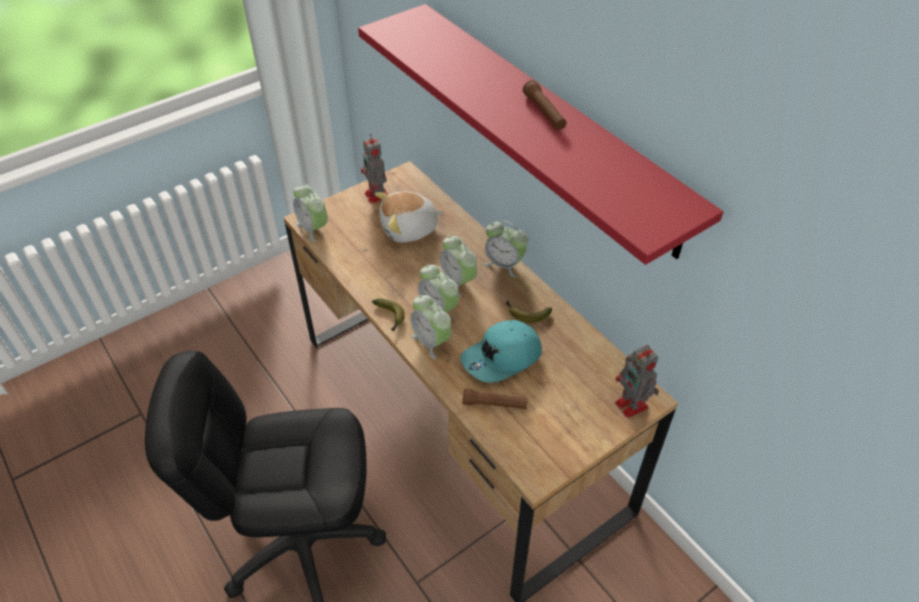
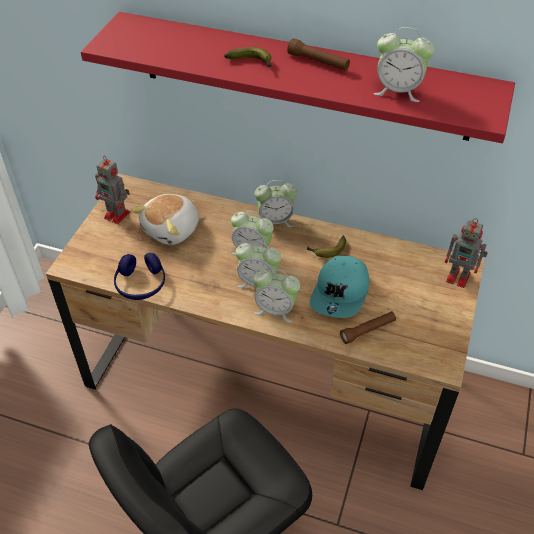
camera: 35 degrees left, 0 degrees up
(313, 228) = (84, 269): alarm clock -> alarm clock (398, 91)
(344, 262) = (141, 284): none -> blue headphones
(390, 317) = (224, 309): banana -> banana (252, 63)

